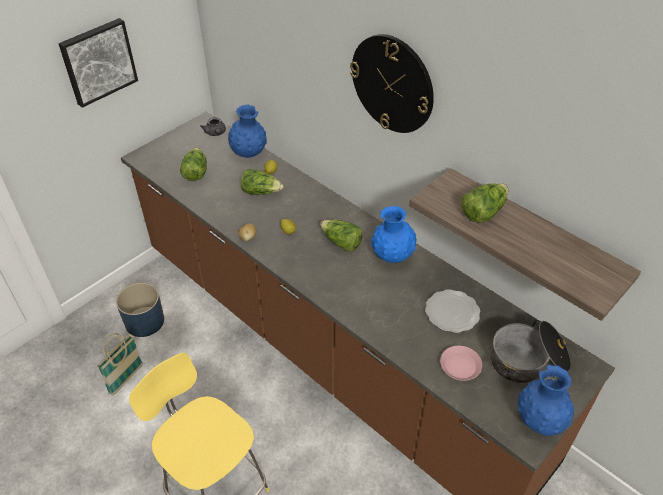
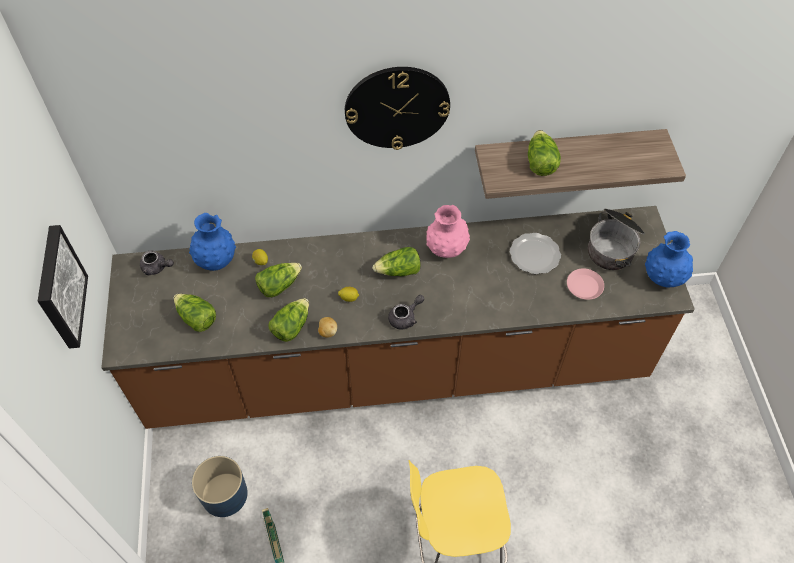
camera: 50 degrees left, 10 degrees up
(233, 217) = (291, 326): none -> lettuce
(304, 271) = (405, 317): none -> grey teapot
(392, 256) = (446, 249): blue vase -> pink vase

